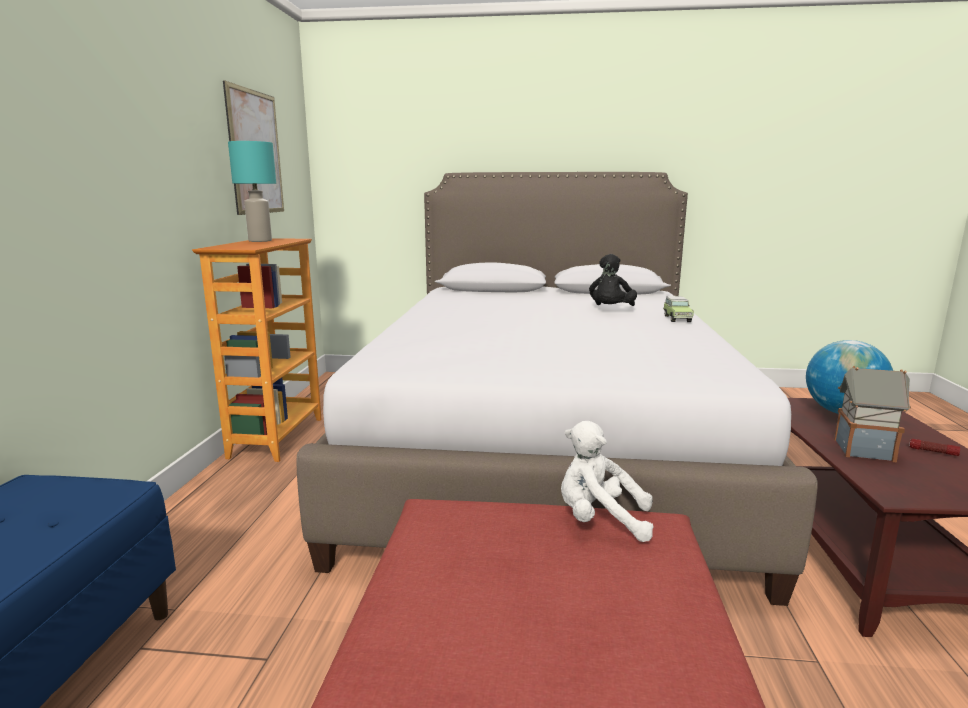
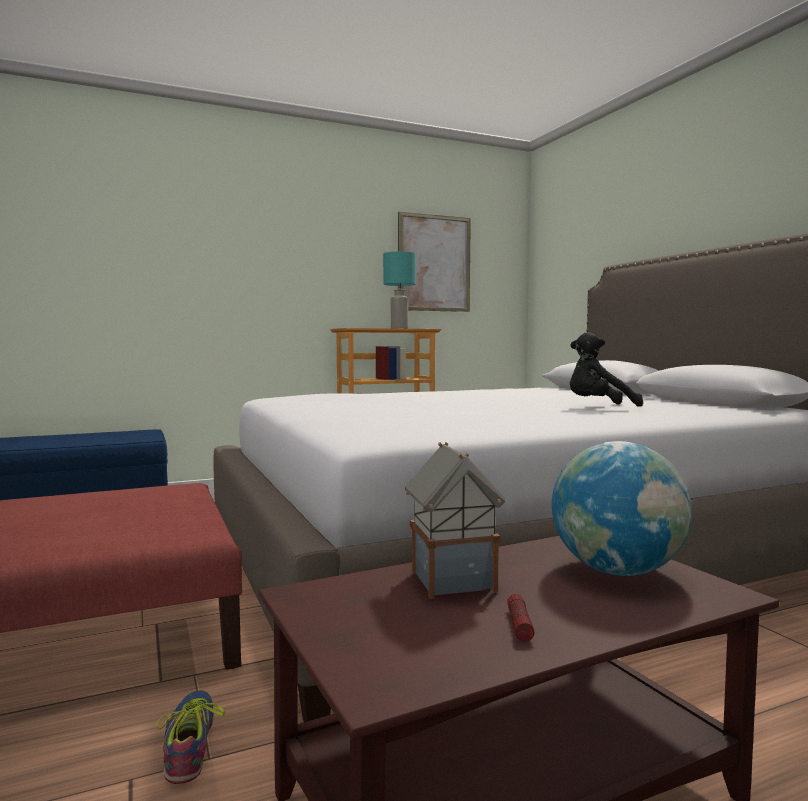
camera: 60 degrees right, 10 degrees down
(599, 521) = (189, 517): white plush toy -> none
(676, 318) = (620, 417): toy car -> none
(796, 669) = (189, 743): none -> shoe

